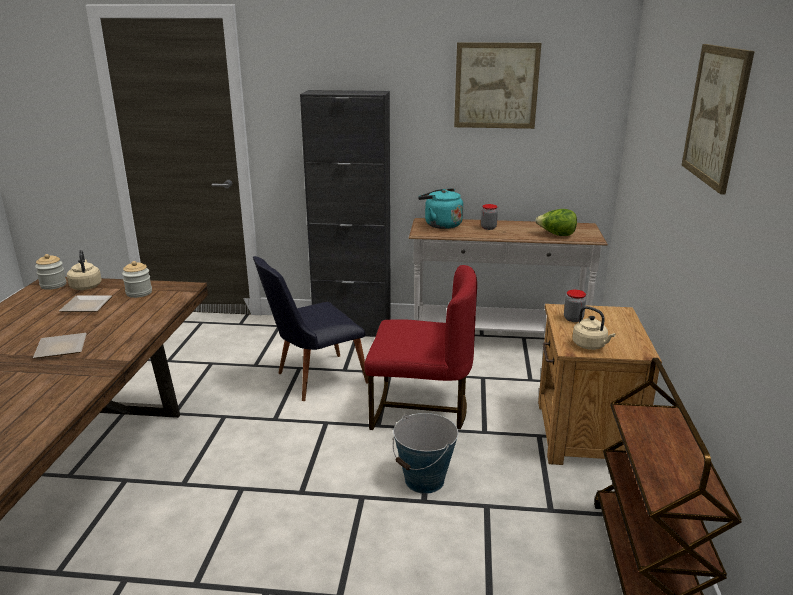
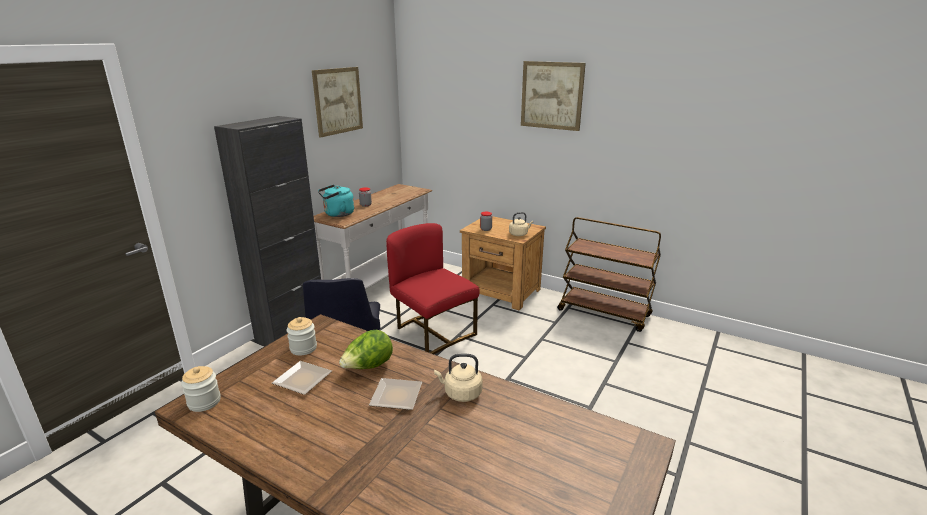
camera: 65 degrees left, 0 degrees up
(86, 286) = (240, 379): beige kettle -> beige kettle (461, 393)
(420, 409) = (433, 333): red chair -> red chair turned 75 degrees counterclockwise
(424, 480) = (507, 351): bucket -> none
(556, 235) = (404, 195): lettuce -> lettuce (368, 367)

